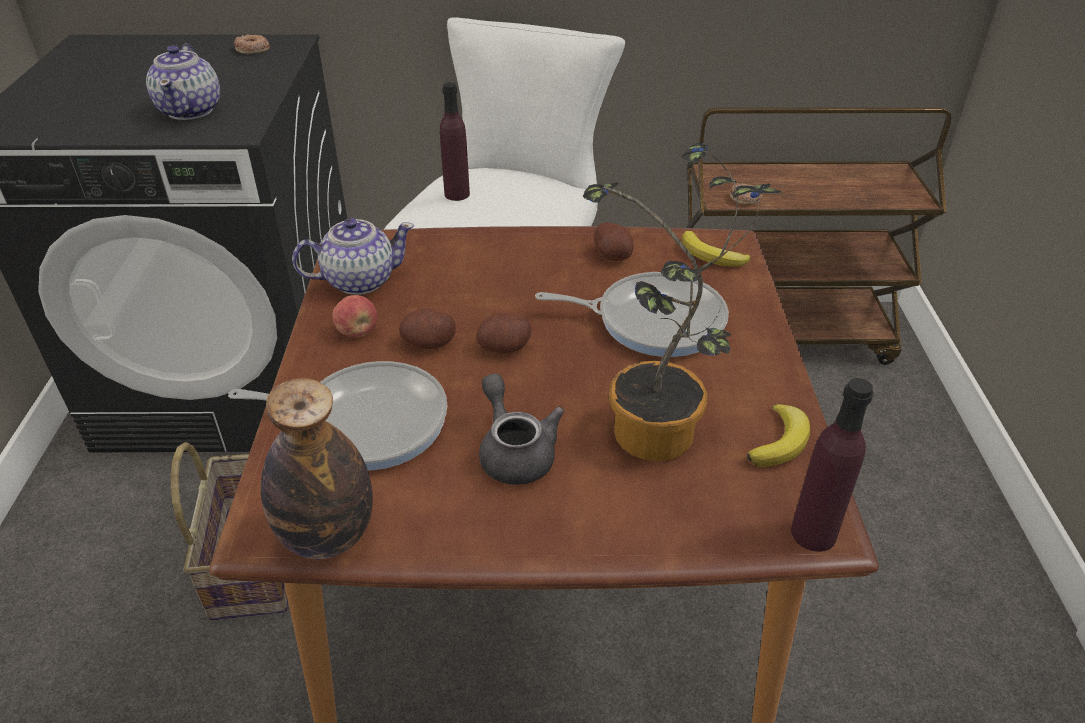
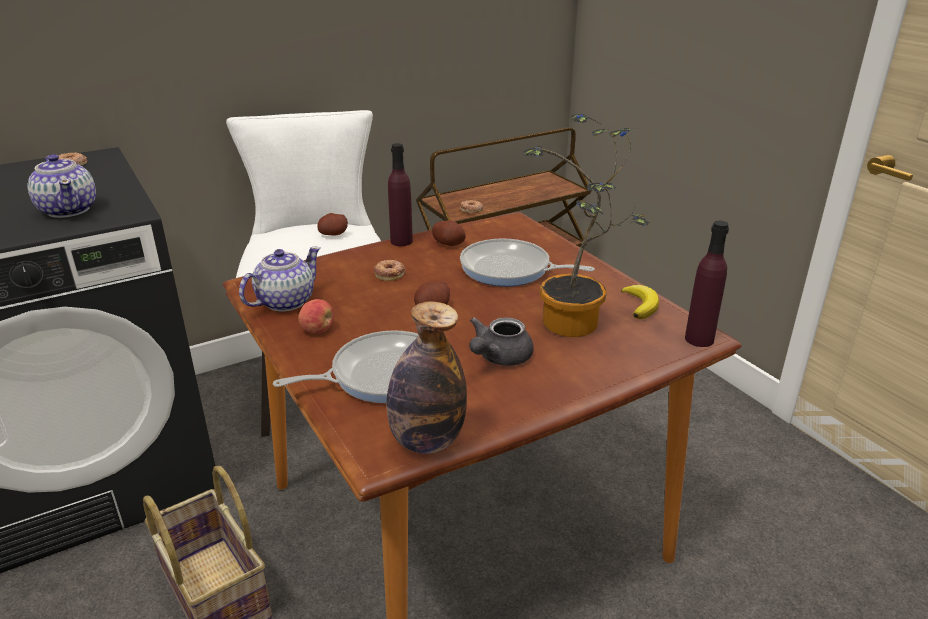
camera: 30 degrees left, 10 degrees down
(429, 343) = (378, 321): potato -> potato (333, 234)
(457, 194) = (283, 245): purple bottle -> purple bottle (401, 241)
(503, 278) = (390, 273): none -> donut
(515, 451) = (498, 358): grey teapot -> grey teapot turned 90 degrees counterclockwise
(653, 320) = (510, 270): frying pan -> frying pan turned 135 degrees counterclockwise
(711, 256) = (510, 229): banana -> none

